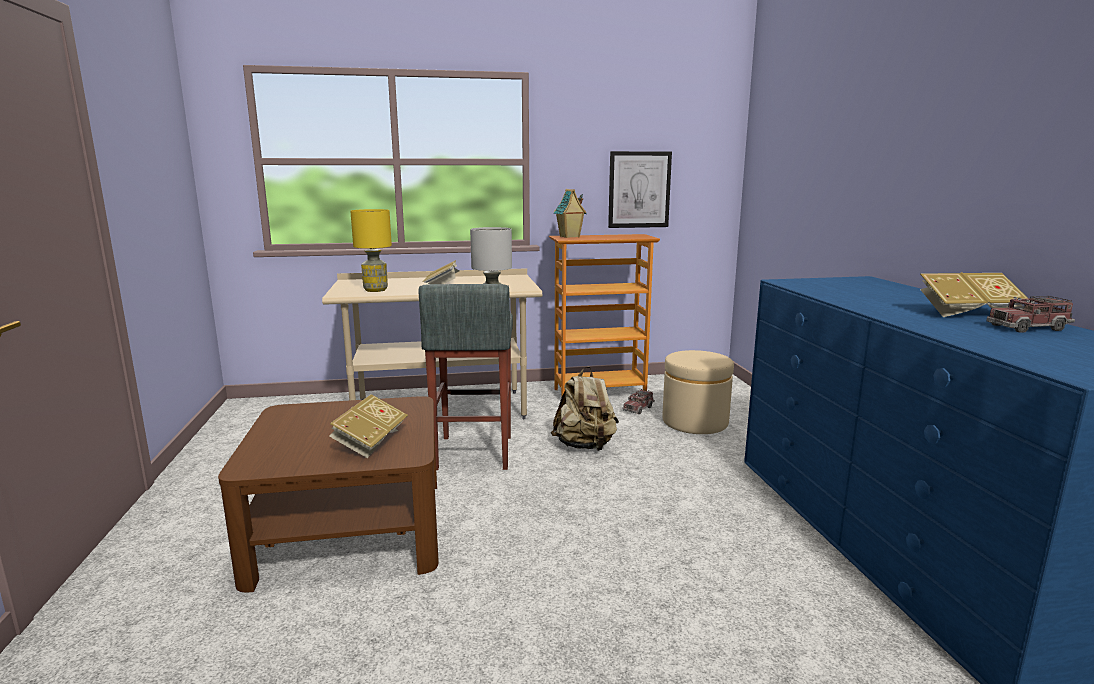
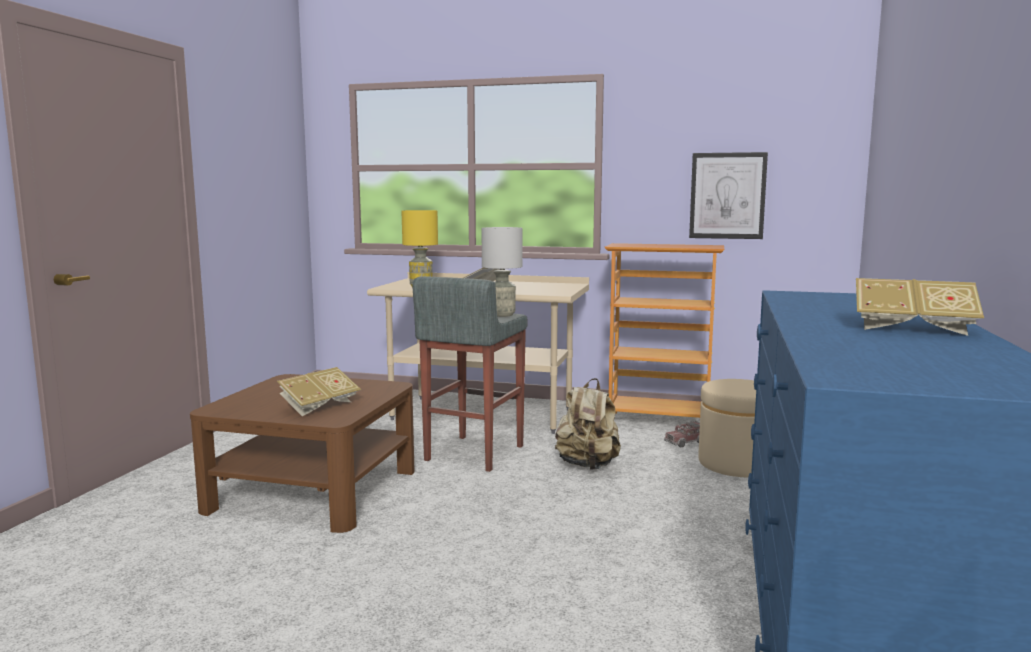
camera: 25 degrees right, 5 degrees down
(569, 237) = (629, 244): toy house -> none
(1027, 327) = (944, 344): toy truck -> none

